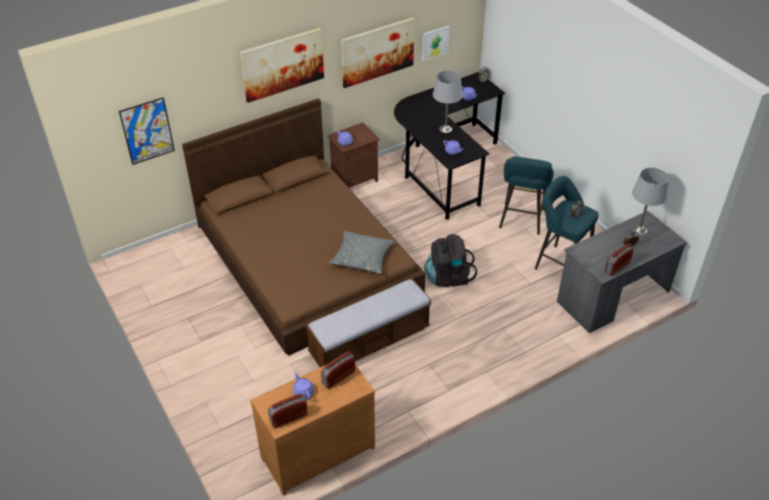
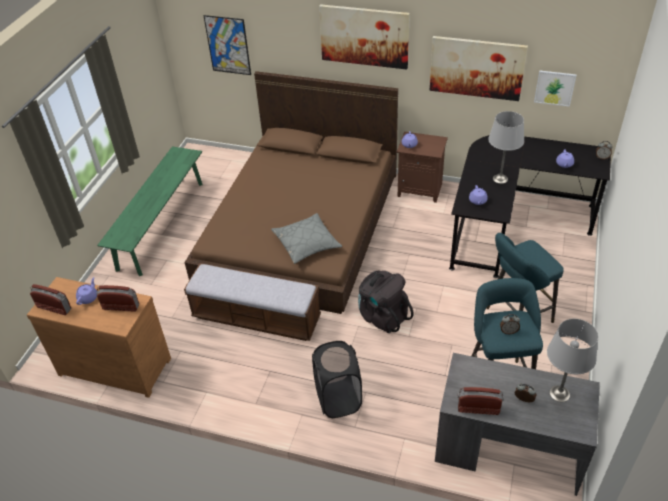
camera: 50 degrees right, 0 degrees up
(188, 335) = (161, 224): none -> green bench
(493, 345) = (338, 399): none -> black laundry basket

